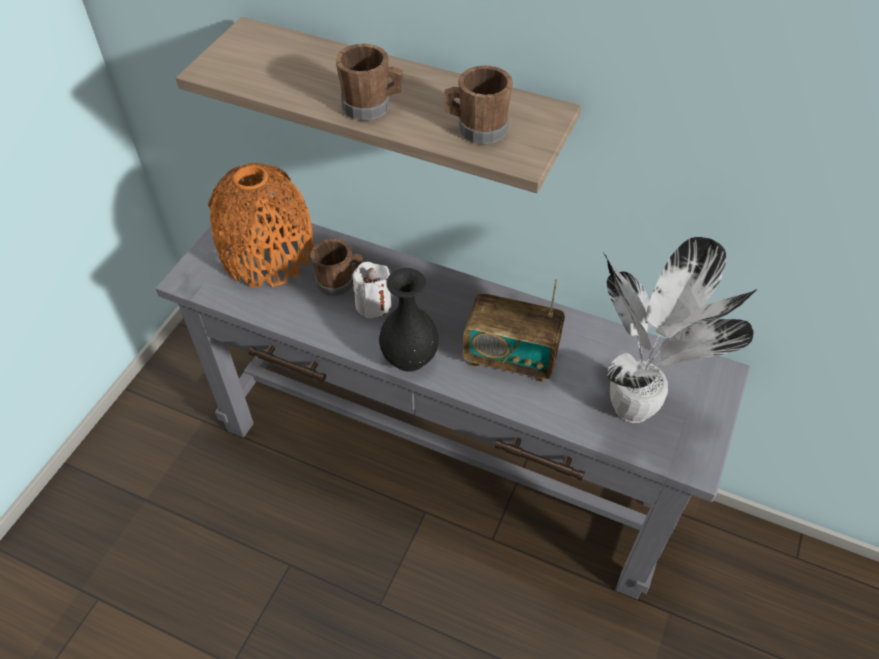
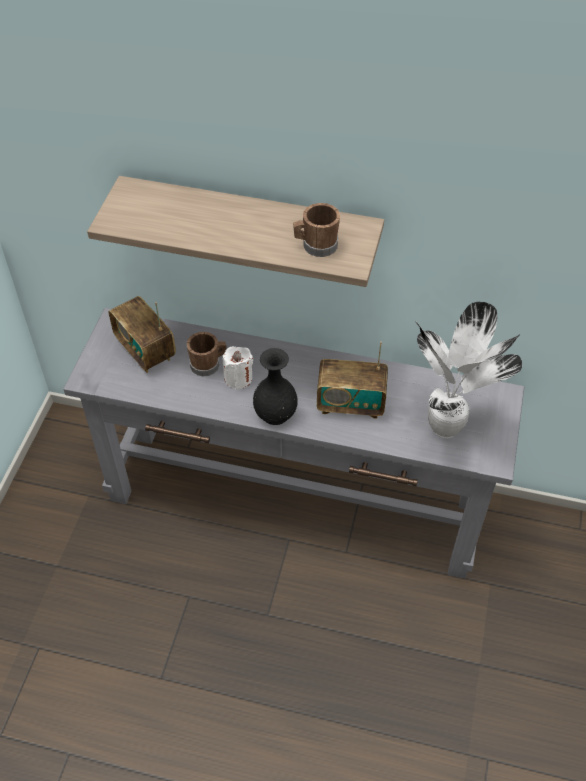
camera: 10 degrees left, 0 degrees up
(268, 254) = (145, 350): orange vase -> radio
(372, 107) = (238, 237): brown mug -> none

